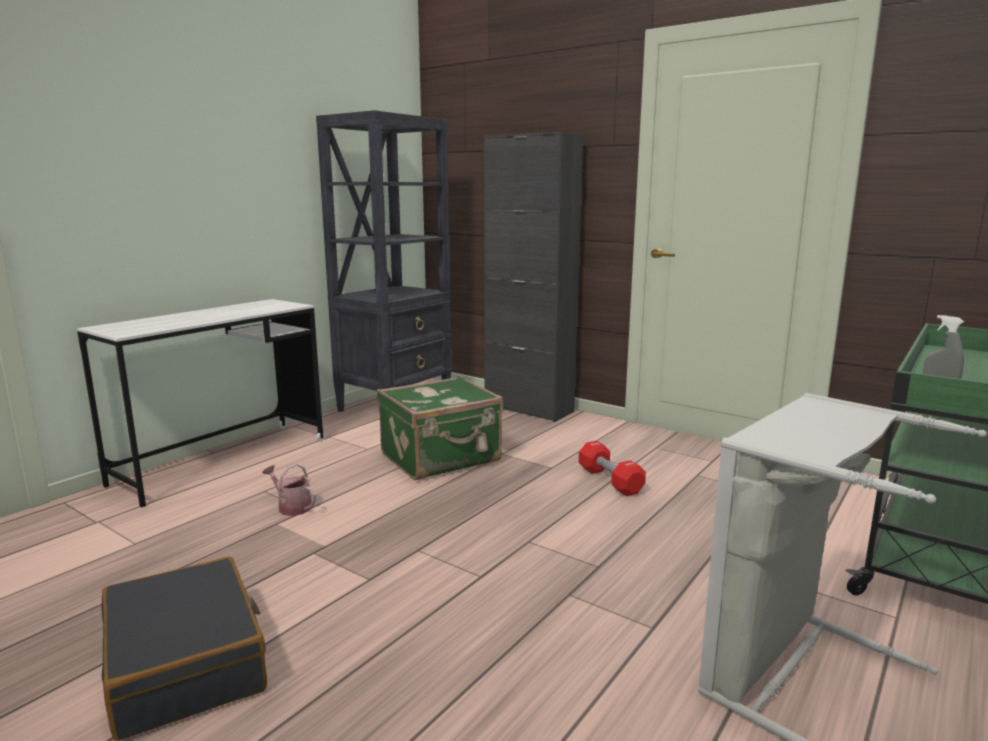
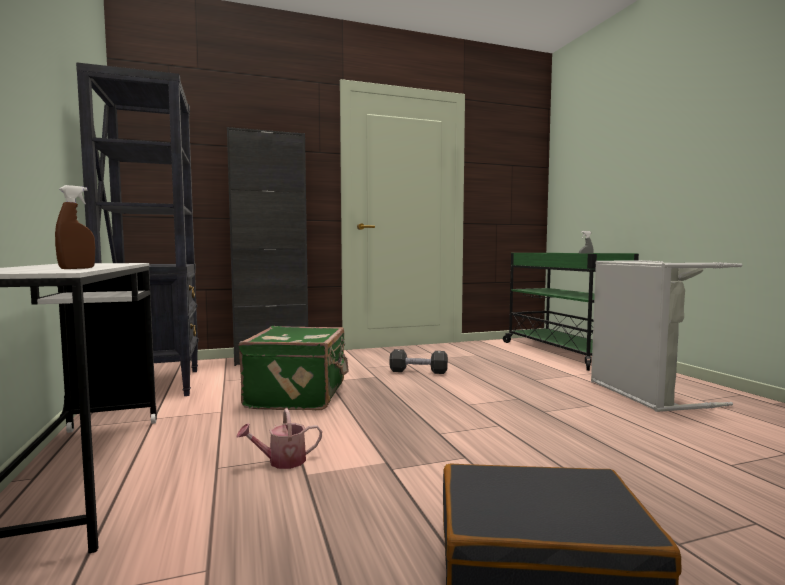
camera: 55 degrees left, 10 degrees down
(166, 326) = (77, 268): none -> brown spray bottle
(610, 481) = (418, 371): red dumbbell -> black dumbbell

